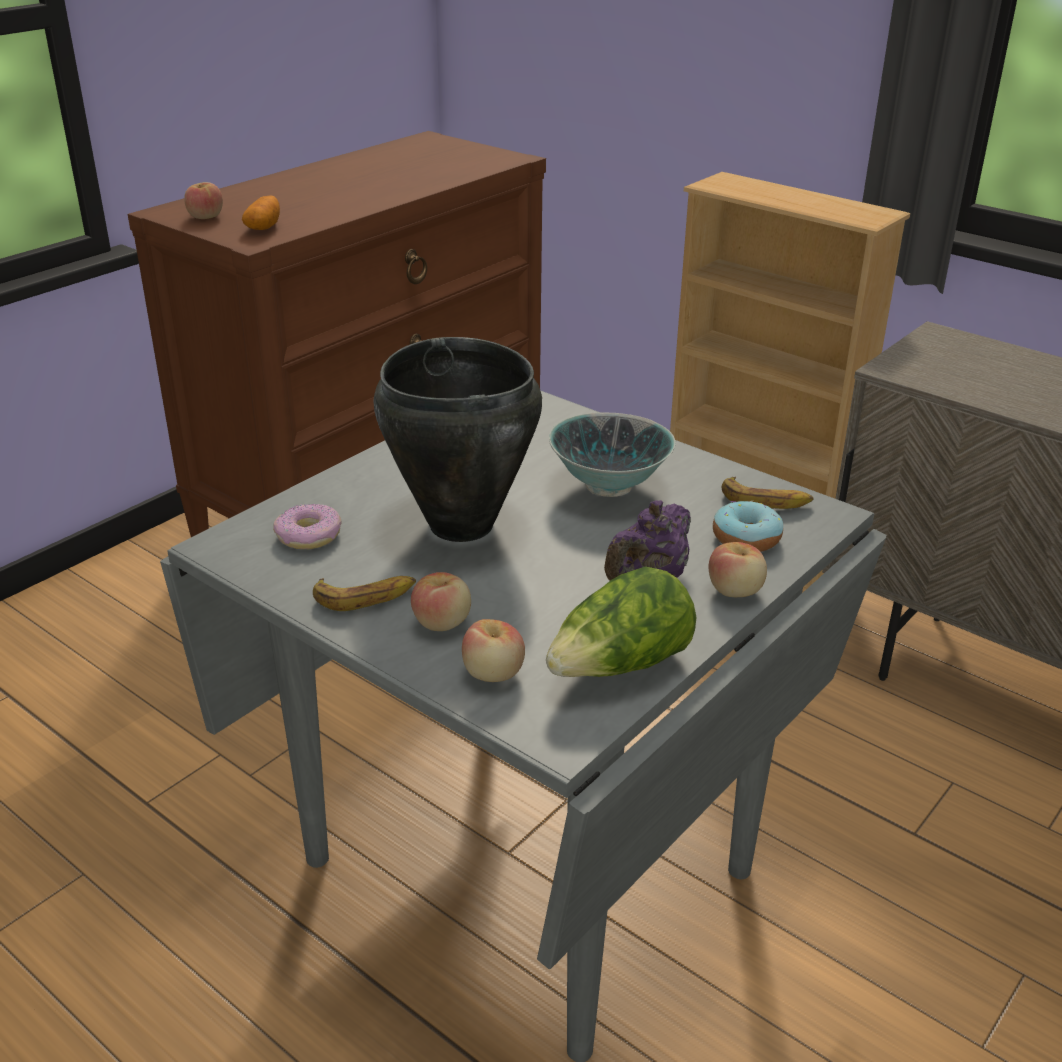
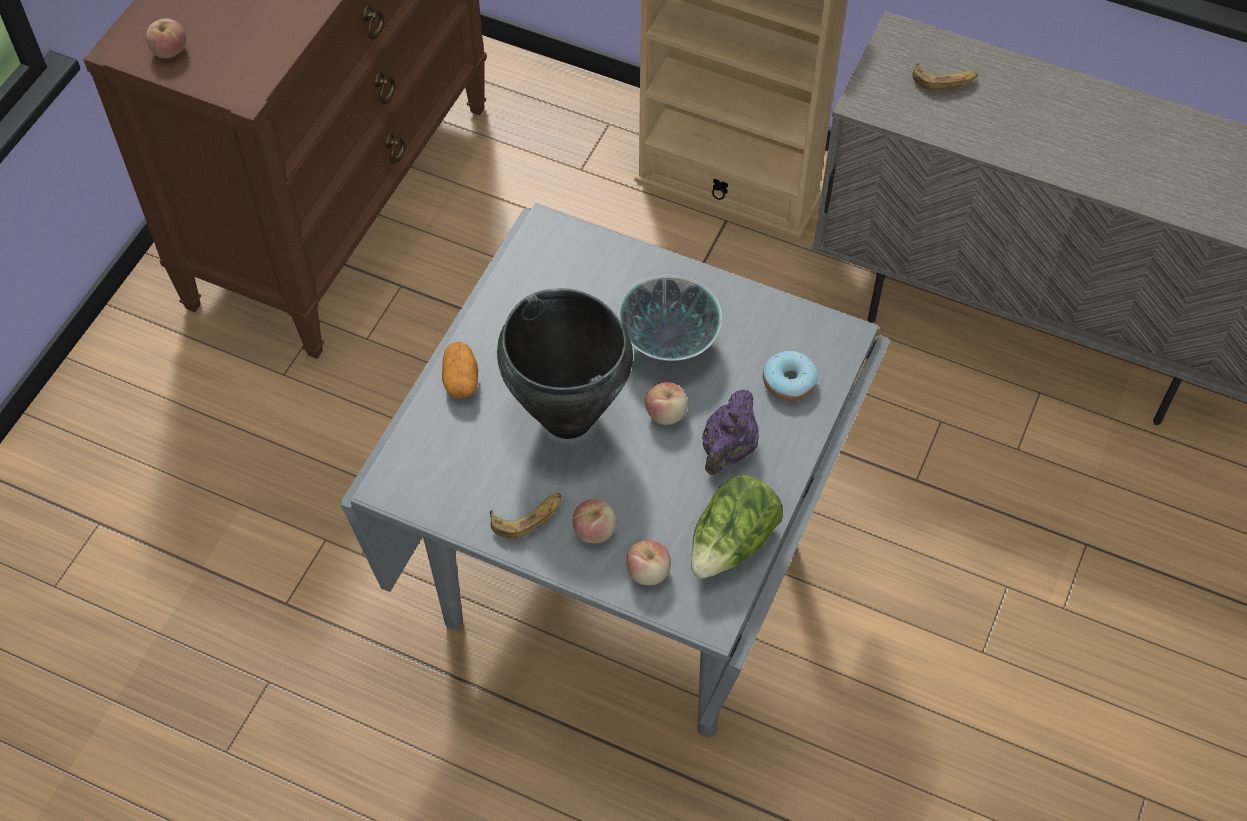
camera: 15 degrees left, 25 degrees up
(263, 227) = (240, 61): potato -> potato (461, 379)
(309, 536) = (455, 459): donut -> none
(735, 591) = (794, 445): apple -> apple (666, 414)
(765, 501) = (794, 331): banana -> banana (944, 80)

